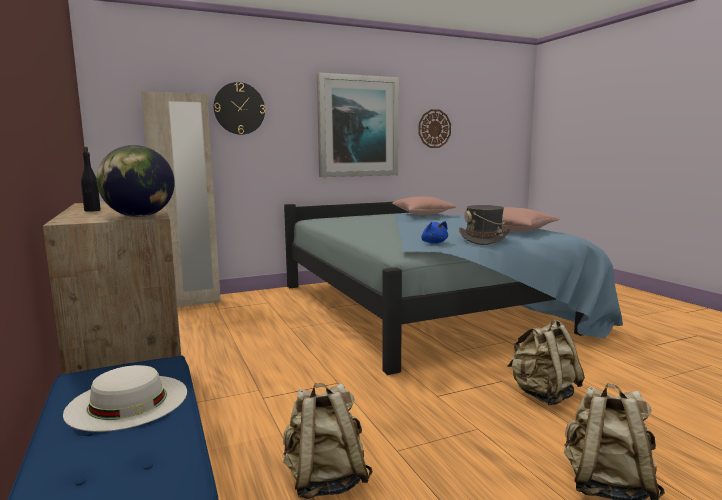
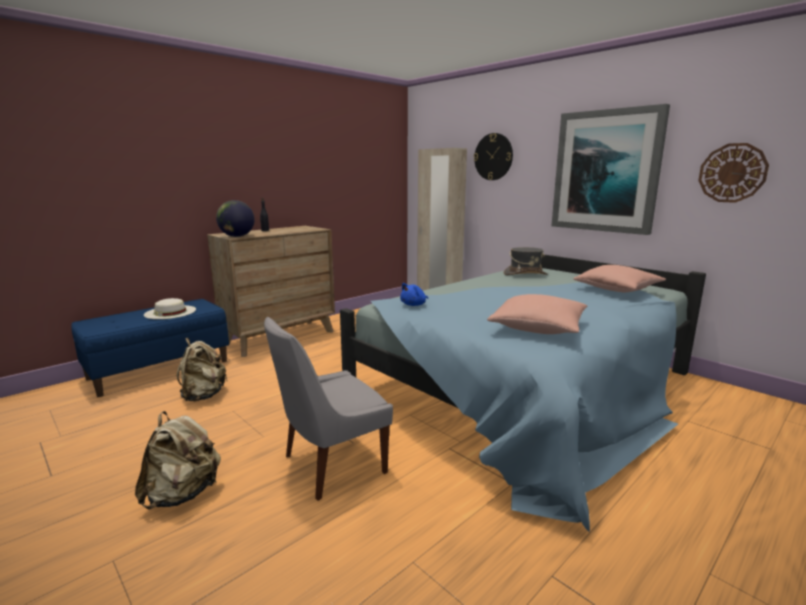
camera: 70 degrees right, 5 degrees up
(484, 240) = (450, 318): grey hat -> grey hat (525, 274)
(543, 395) = (330, 465): beige backpack -> grey chair

